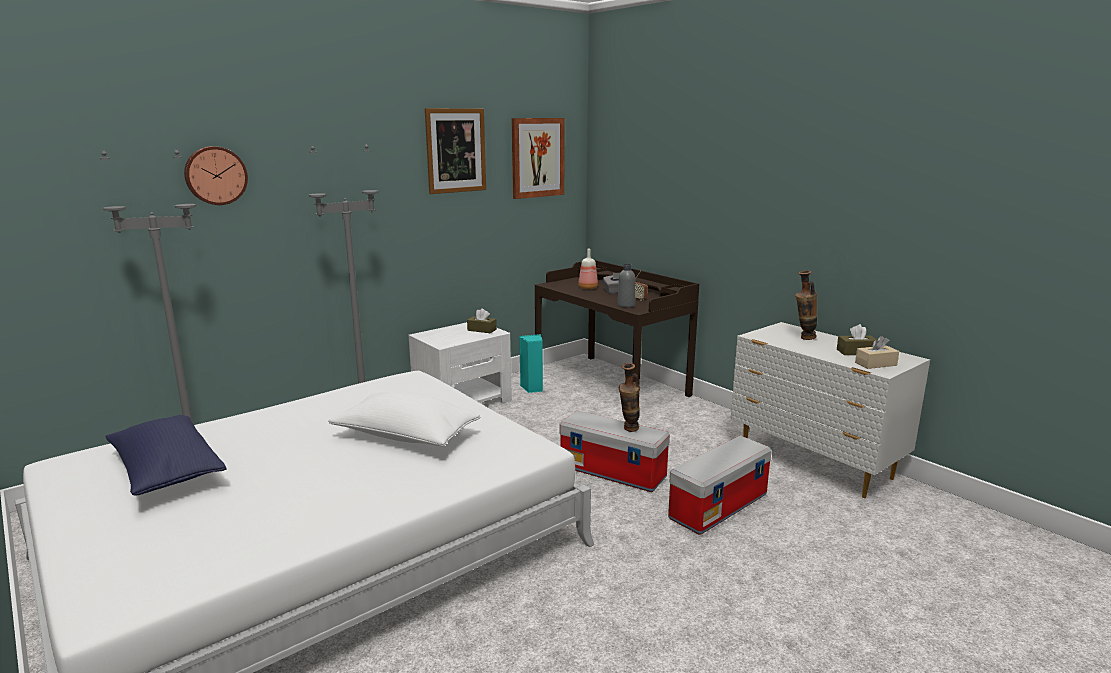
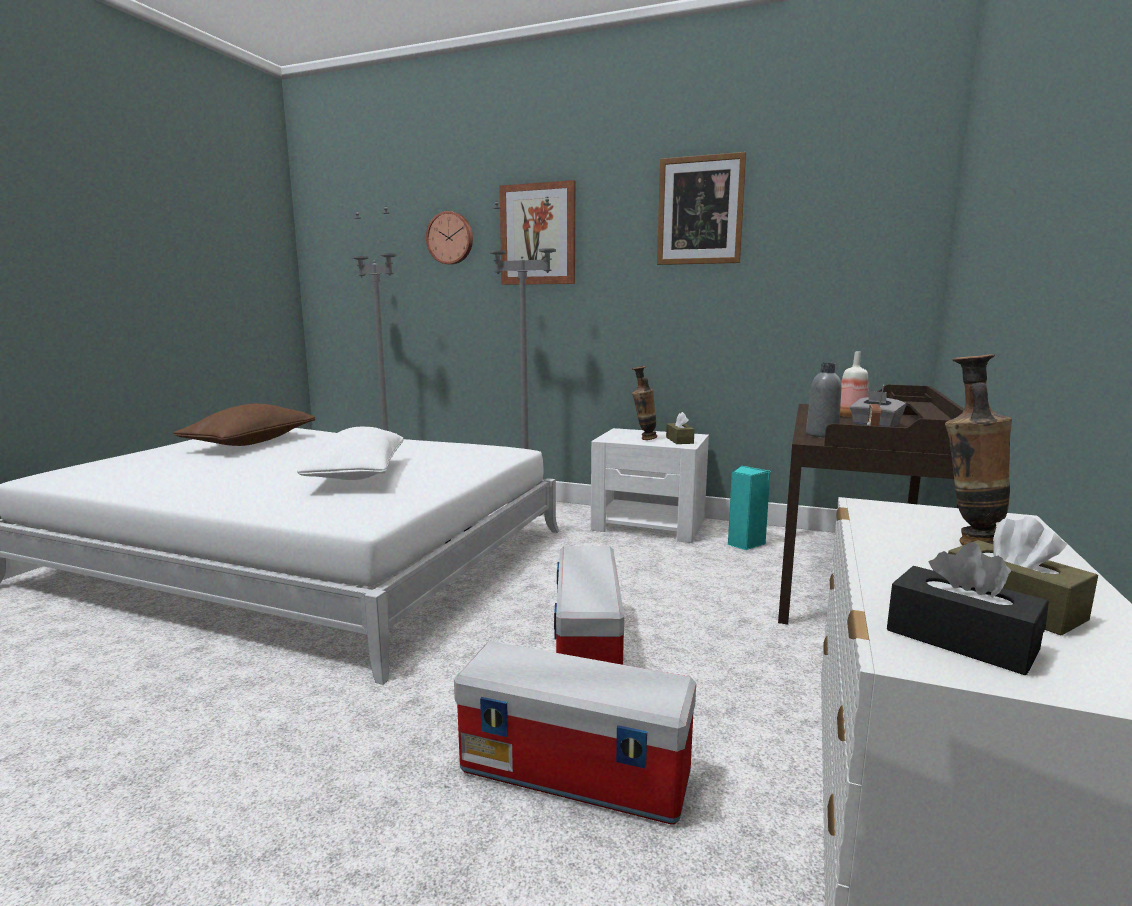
camera: 60 degrees right, 5 degrees down
(167, 471) = (250, 443): blue pillow -> brown pillow
(537, 157) = (840, 218): picture -> picture (538, 234)
(628, 430) = (585, 586): vase -> vase (643, 439)
(875, 364) = (960, 640): beige tissue box -> black tissue box

